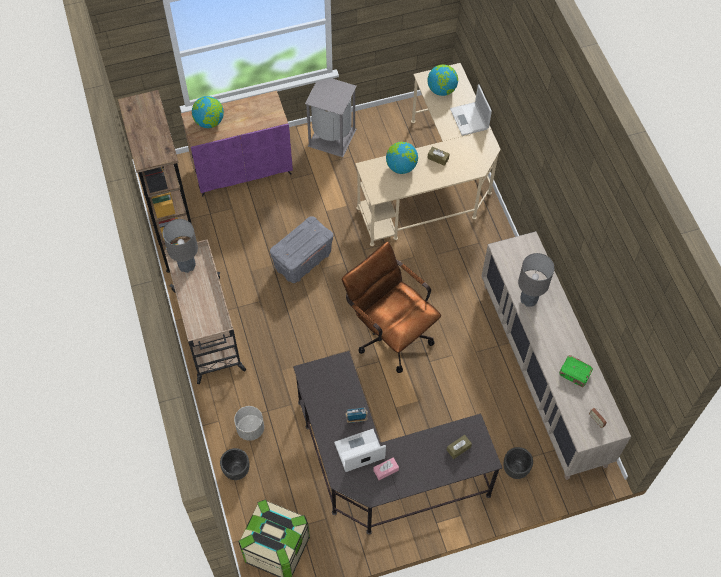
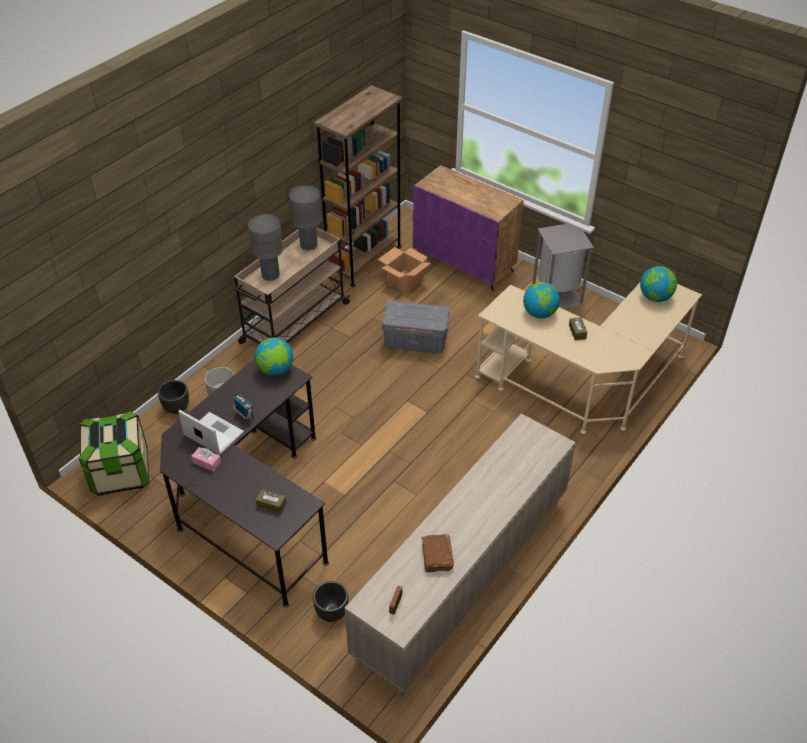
camera: 55 degrees right, 15 degrees down
(209, 122) = (449, 182): globe -> globe (275, 370)
(228, 224) = (404, 281): none -> cardboard box
(389, 332) = (398, 436): brown office chair -> none
(469, 119) = (646, 331): laptop -> none
(529, 299) = (489, 475): grey table lamp -> grey table lamp (270, 275)
(575, 374) = (436, 558): green book -> brown book

